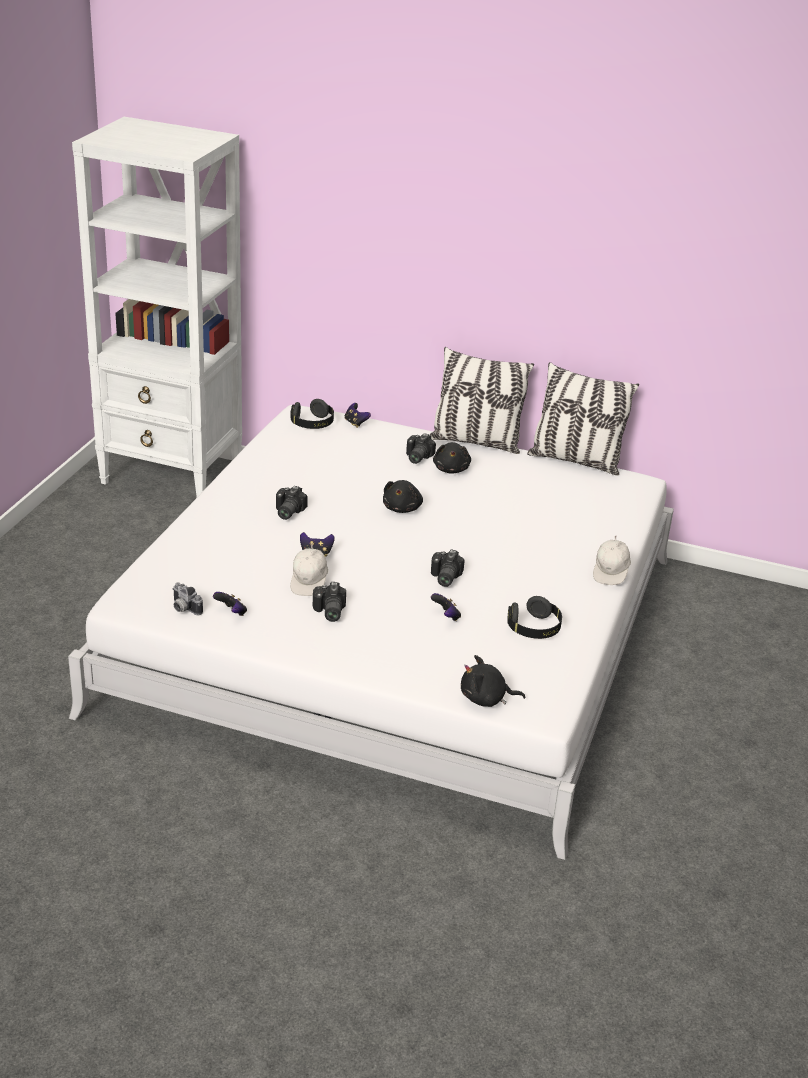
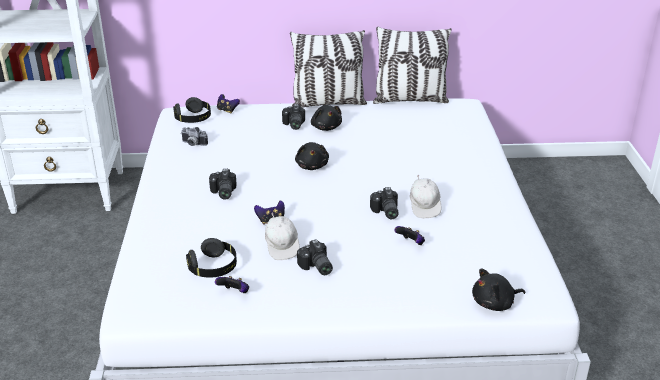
camera: 20 degrees left, 0 degrees up
(183, 609) = (189, 302): camera -> camera (193, 144)
(534, 629) = (482, 234): black headphones -> black headphones (213, 268)
(611, 572) = (499, 174): white cap -> white cap (424, 206)

